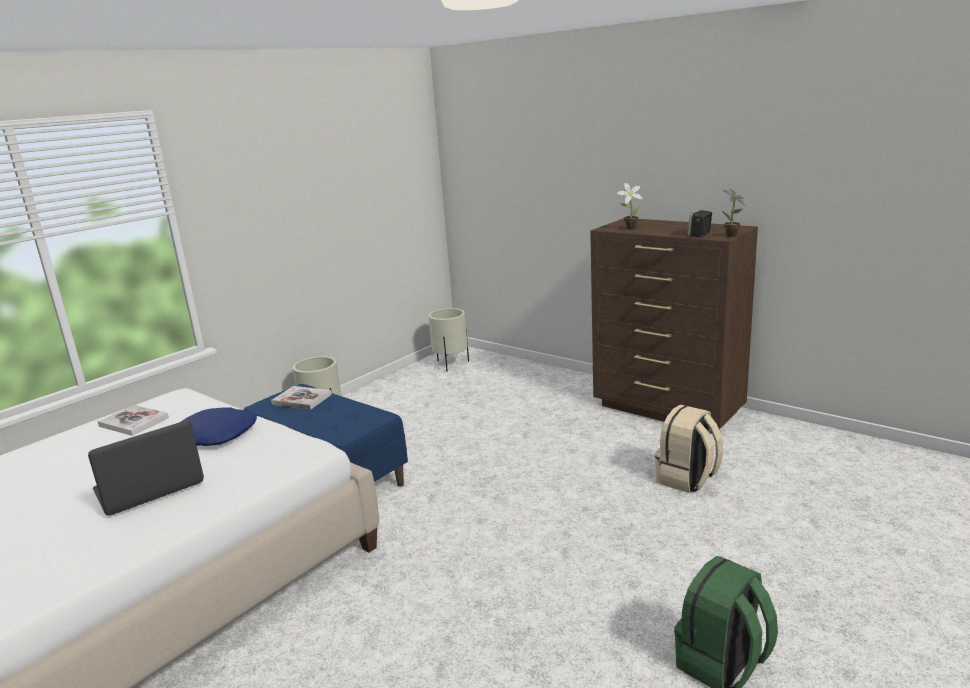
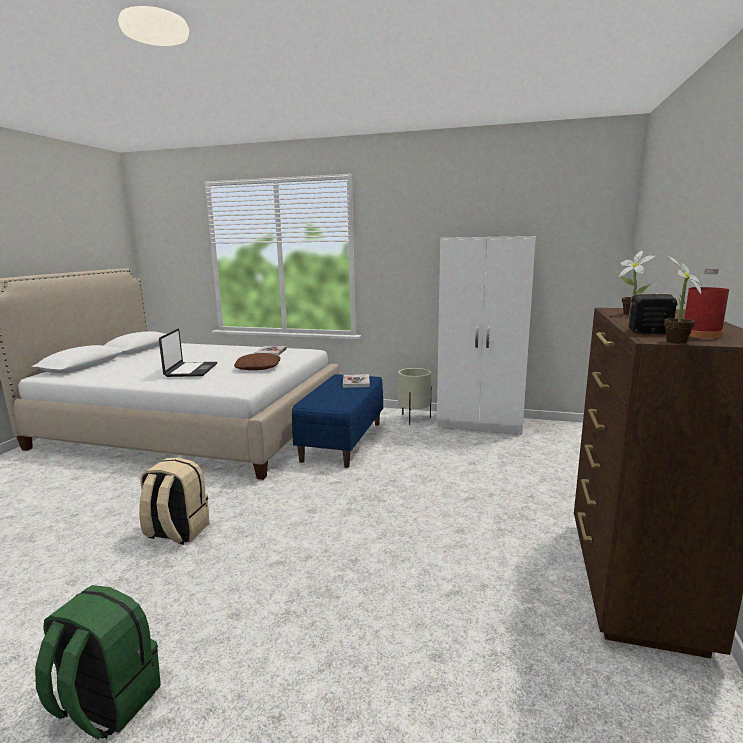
camera: 65 degrees right, 5 degrees down
(150, 488) = (190, 370): laptop -> laptop turned 60 degrees clockwise
(215, 435) = (257, 367): blue pillow -> brown pillow
(383, 391) = (480, 423): none -> white wardrobe
(451, 364) = (564, 433): beige planter -> none
(687, 479) = (457, 627): beige backpack -> beige backpack (176, 532)
(715, 230) = (701, 335): none -> red bottle

